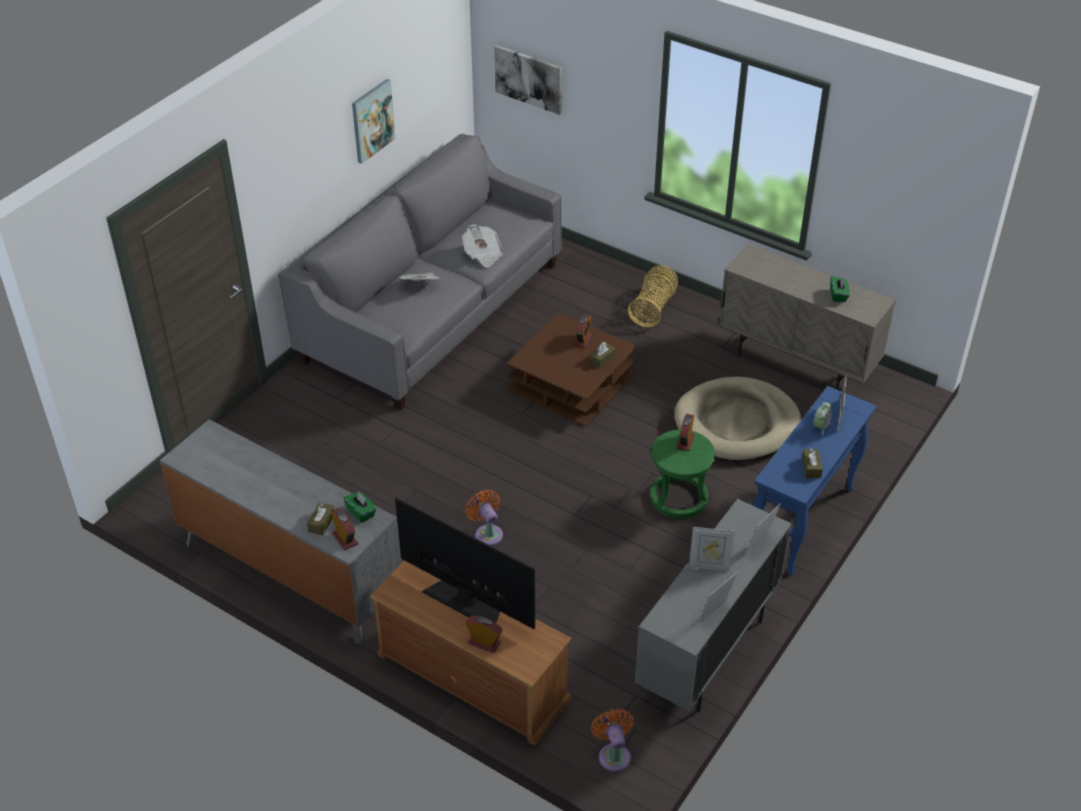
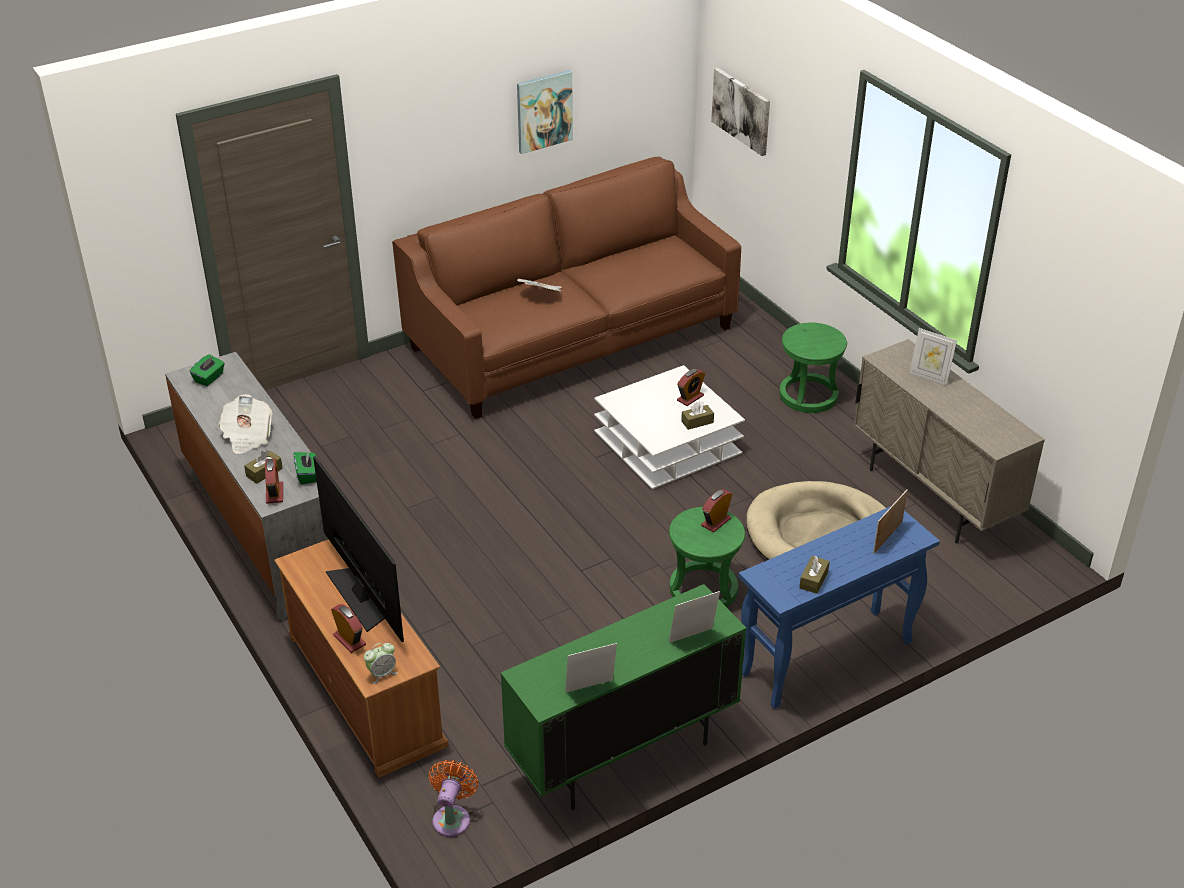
camera: 25 degrees right, 5 degrees down
(432, 313) = (571, 339): grey sofa -> brown sofa
(483, 255) = (625, 283): newspaper -> newspaper (247, 436)
(487, 533) = (478, 559): orange fan -> none
(571, 382) = (667, 443): brown coffee table -> white coffee table
(653, 307) = (808, 395): basket -> green stool
(707, 654) = (623, 755): grey cabinet -> green cabinet
(709, 565) = (621, 639): picture frame -> picture frame (929, 376)
(821, 427) = (856, 542): alarm clock -> alarm clock (382, 673)
(838, 295) = (976, 416): green tissue box -> green tissue box (209, 378)

